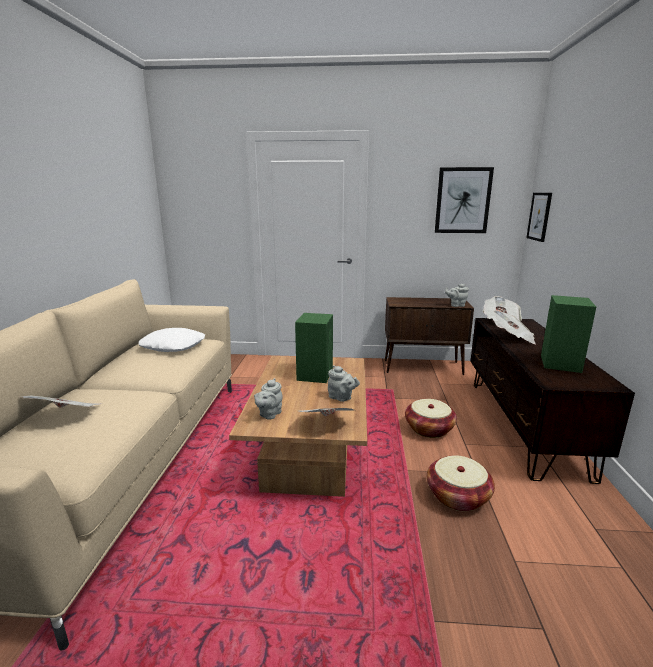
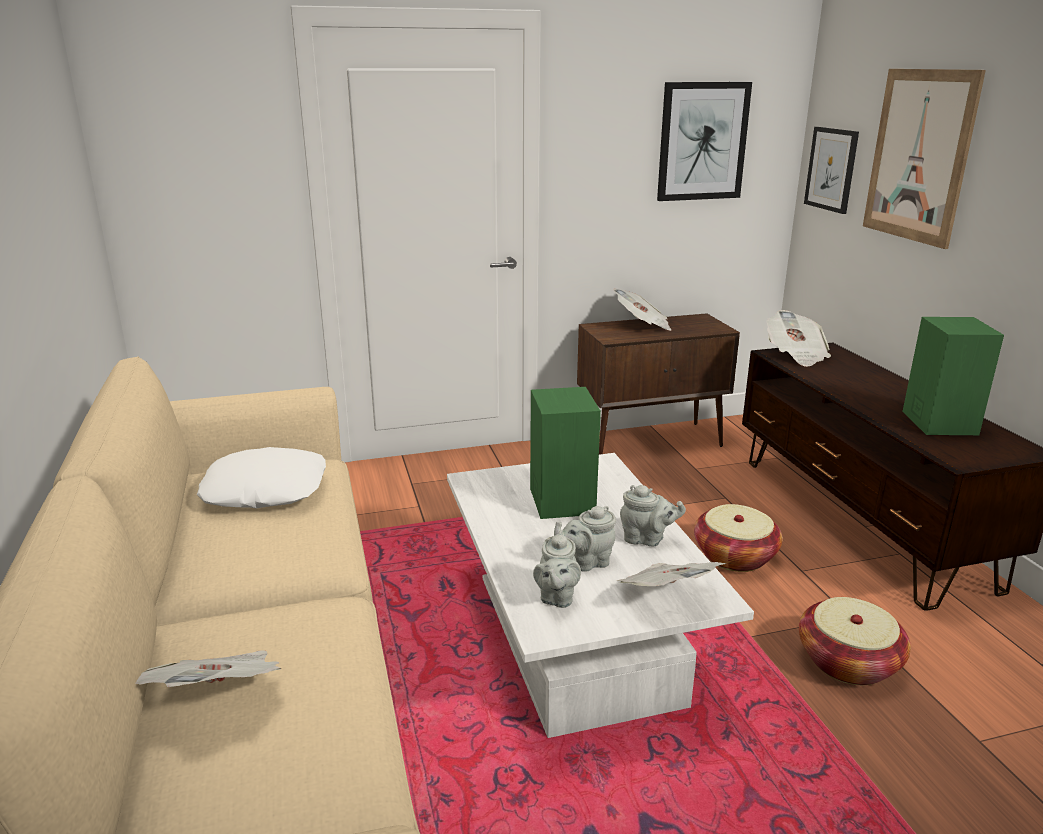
camera: 20 degrees left, 5 degrees up
(310, 450) = (575, 637): brown coffee table -> white coffee table
(456, 305) = (708, 330): grey teapot -> grey teapot (586, 562)
(514, 338) = (840, 384): newspaper -> newspaper (642, 325)
(577, 203) = (919, 156): none -> picture

